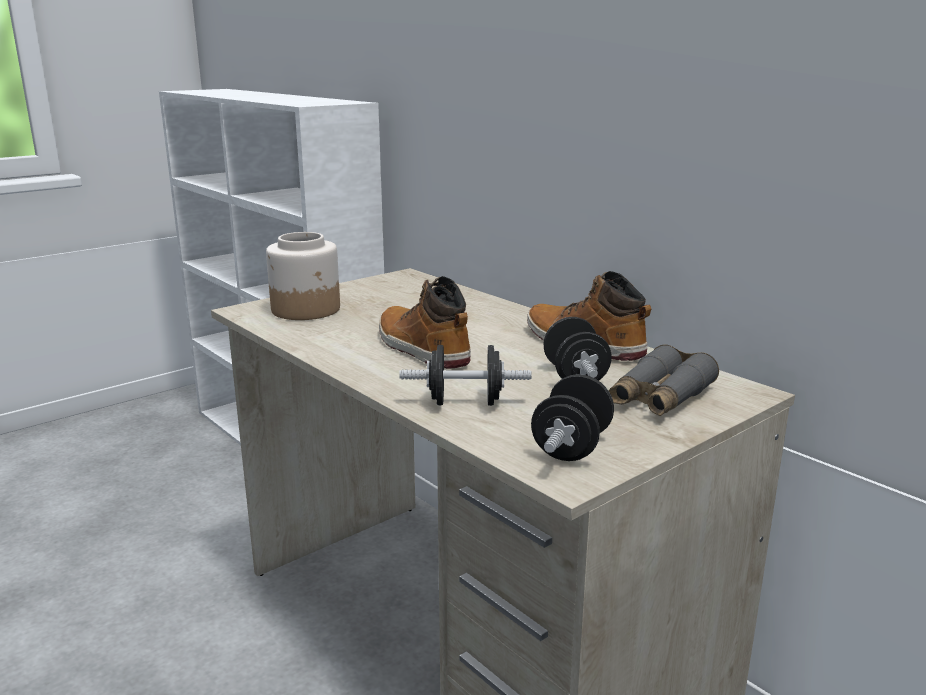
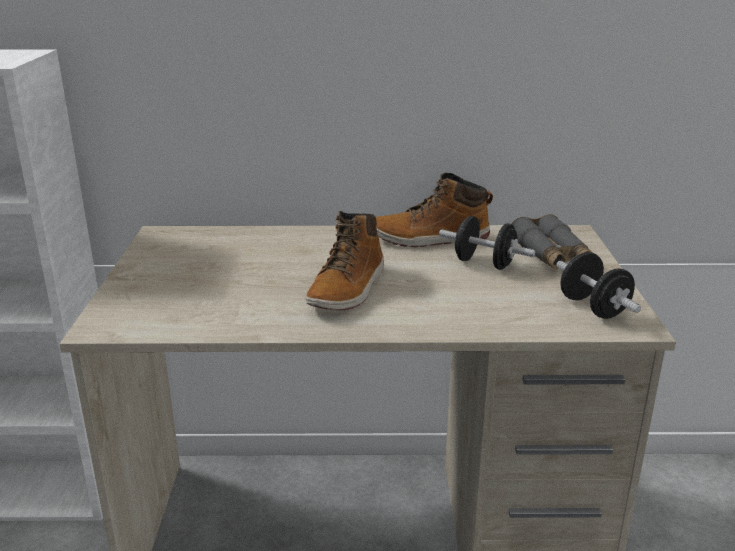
camera: 50 degrees left, 5 degrees up
(306, 310) = (163, 300): jar -> none
(421, 348) = (348, 289): boot -> boot turned 75 degrees counterclockwise
(465, 402) = (479, 312): black dumbbell -> none

